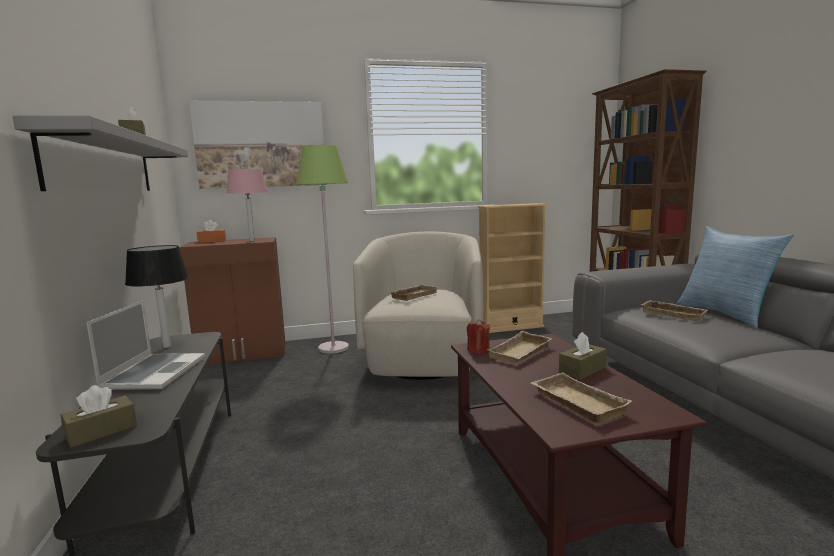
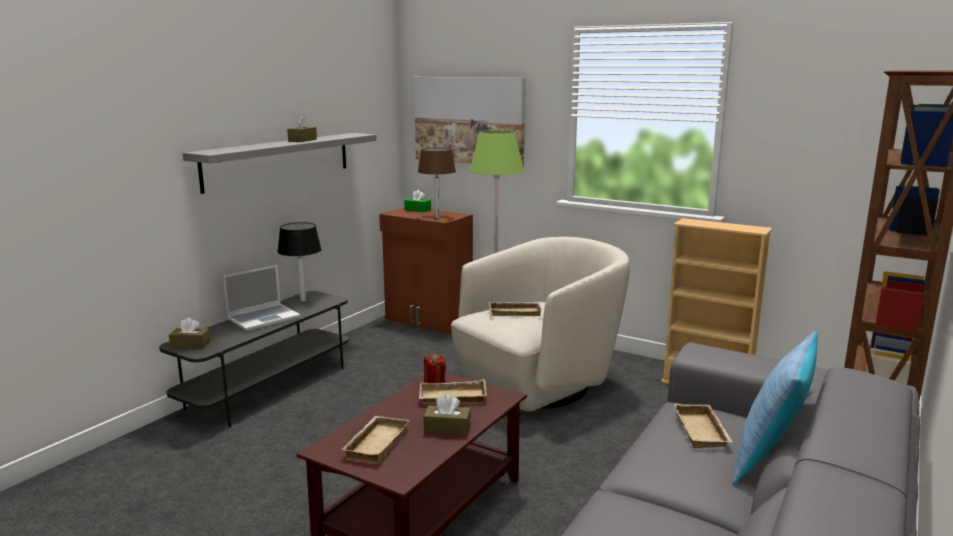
camera: 45 degrees right, 5 degrees up
(212, 241) = (417, 210): orange tissue box -> green tissue box
(252, 241) = (437, 217): pink table lamp -> brown table lamp

